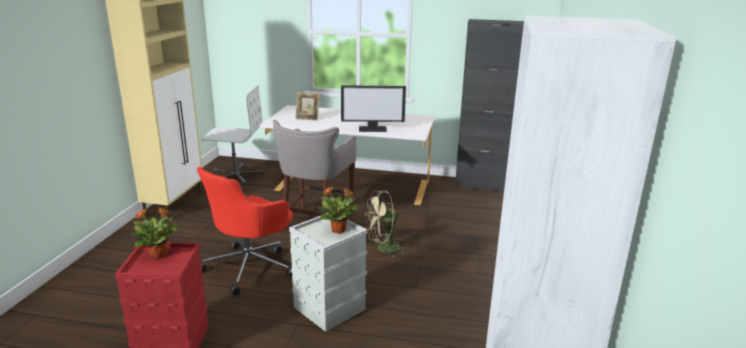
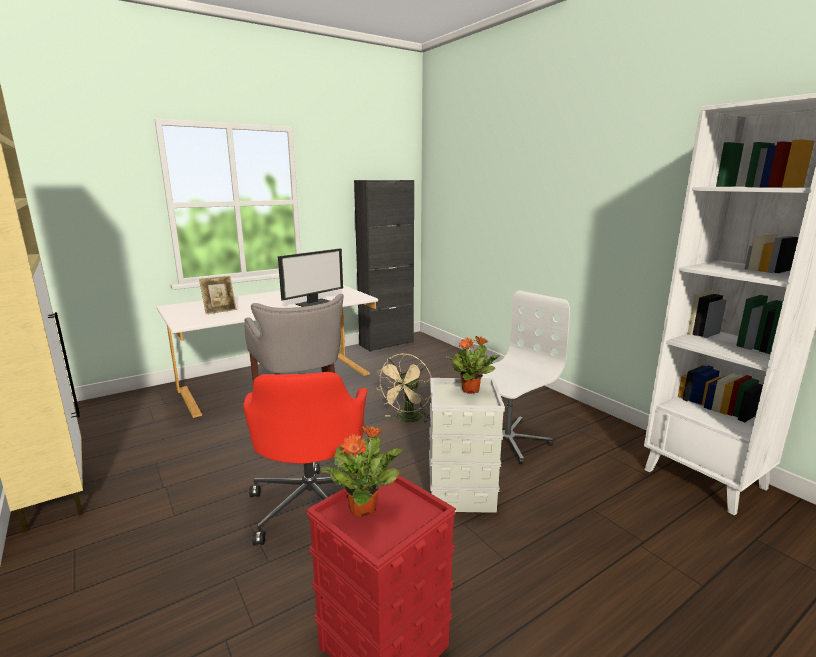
camera: 45 degrees left, 5 degrees down
(235, 176) = (105, 423): white office chair -> white office chair (506, 440)

